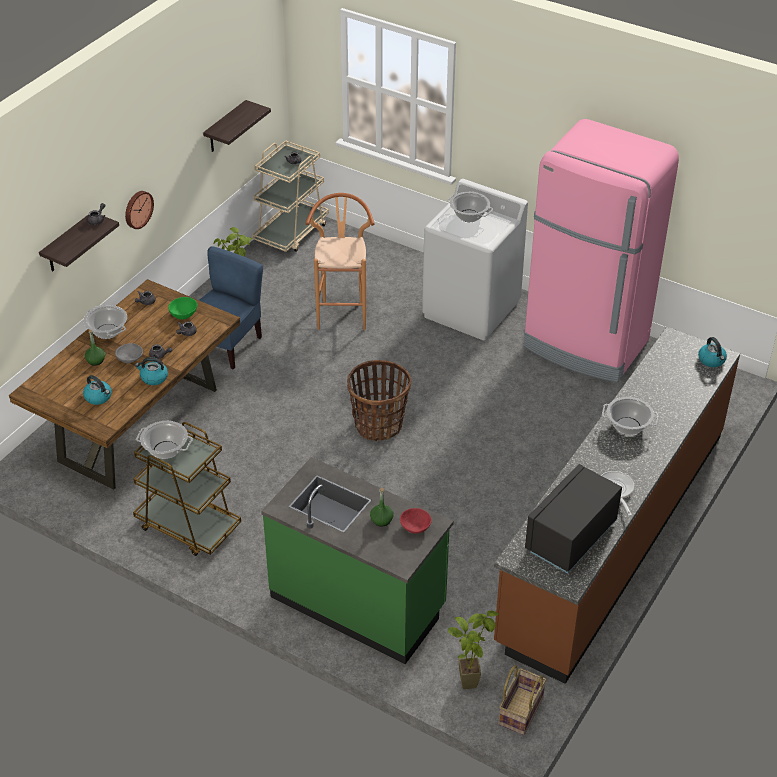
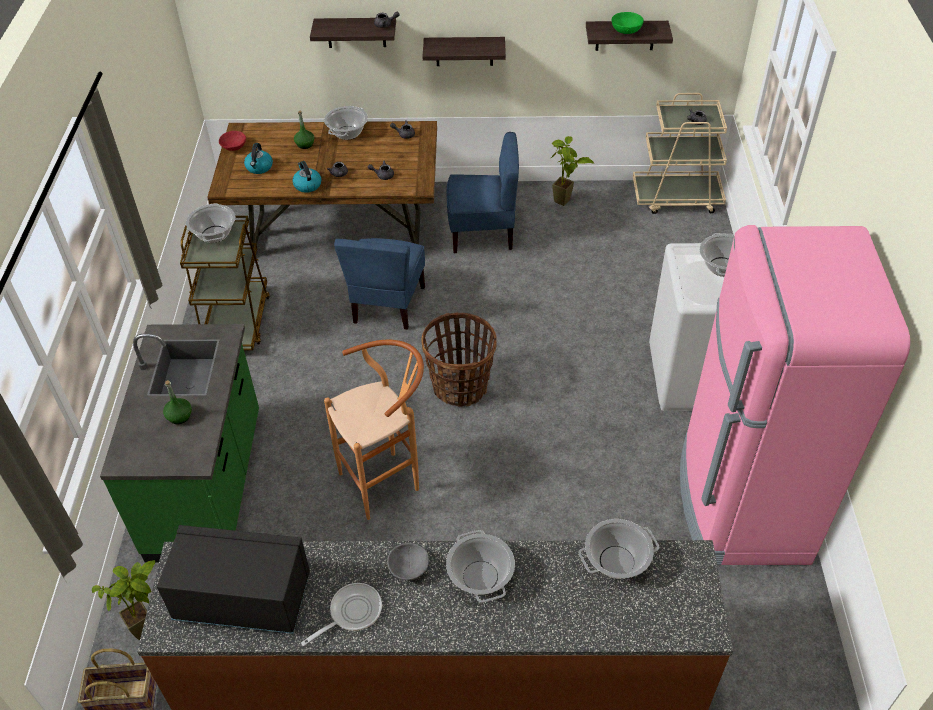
camera: 60 degrees right, 5 degrees up
(130, 359) = (321, 161): grey bowl -> grey bowl (408, 569)
(137, 209) = (464, 51): wall clock -> shelf
(184, 315) = (406, 162): green bowl -> green bowl (626, 31)
(255, 429) = (387, 305): none -> blue chair
(342, 312) = (599, 284): brown stool -> brown stool (387, 480)
(414, 527) = (183, 447): red bowl -> red bowl (234, 146)
(655, 368) = (616, 562): none -> cooking pot
(712, 360) = (686, 621): kettle -> none

